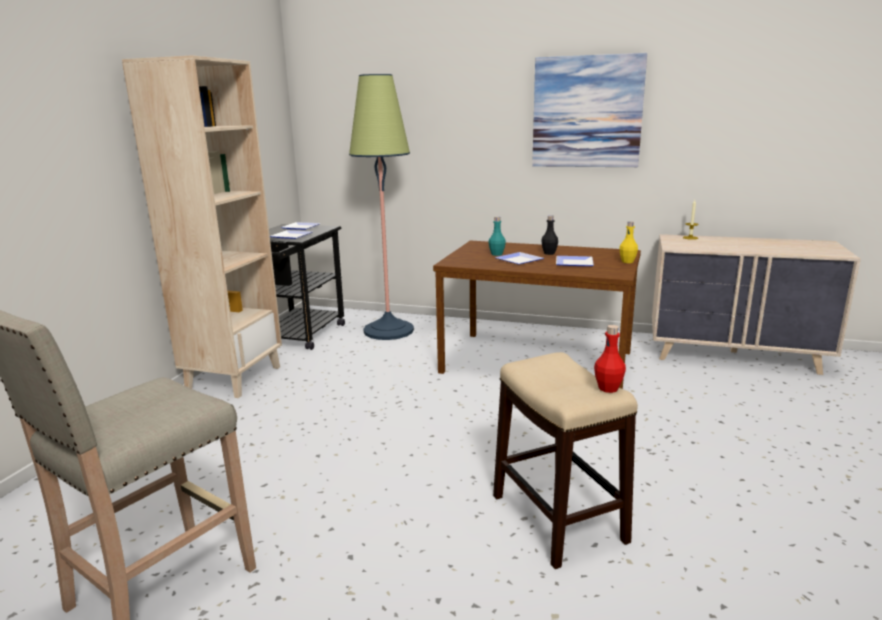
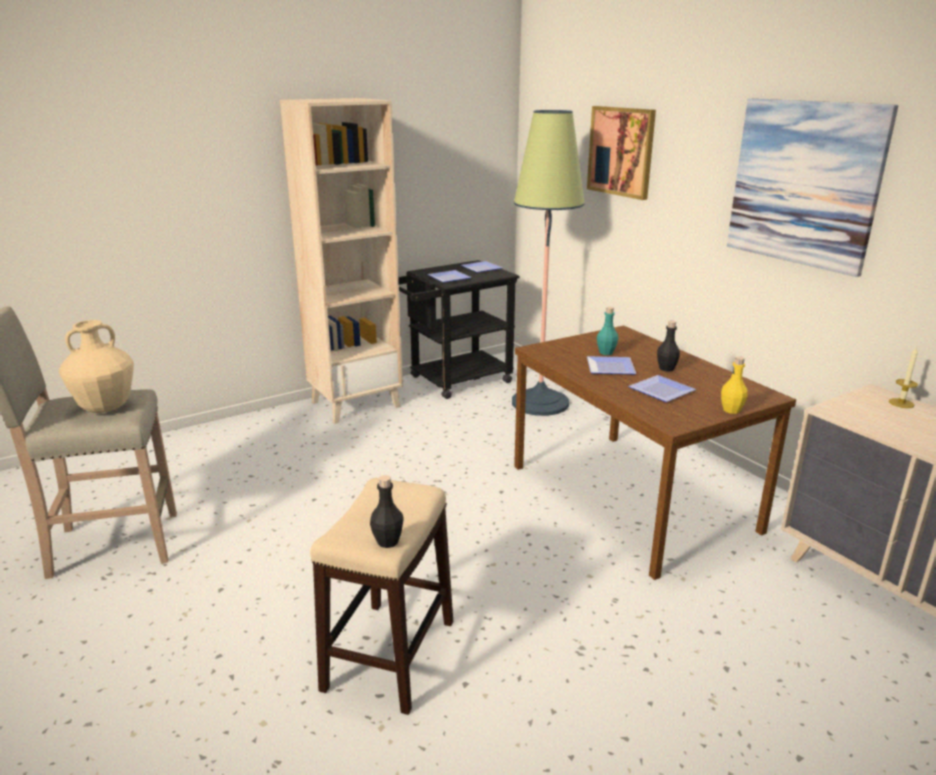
camera: 40 degrees right, 5 degrees up
(154, 403) = (105, 408): none -> beige vase
(417, 110) = (621, 151): none -> picture
(608, 388) = (387, 541): red bottle -> black bottle

